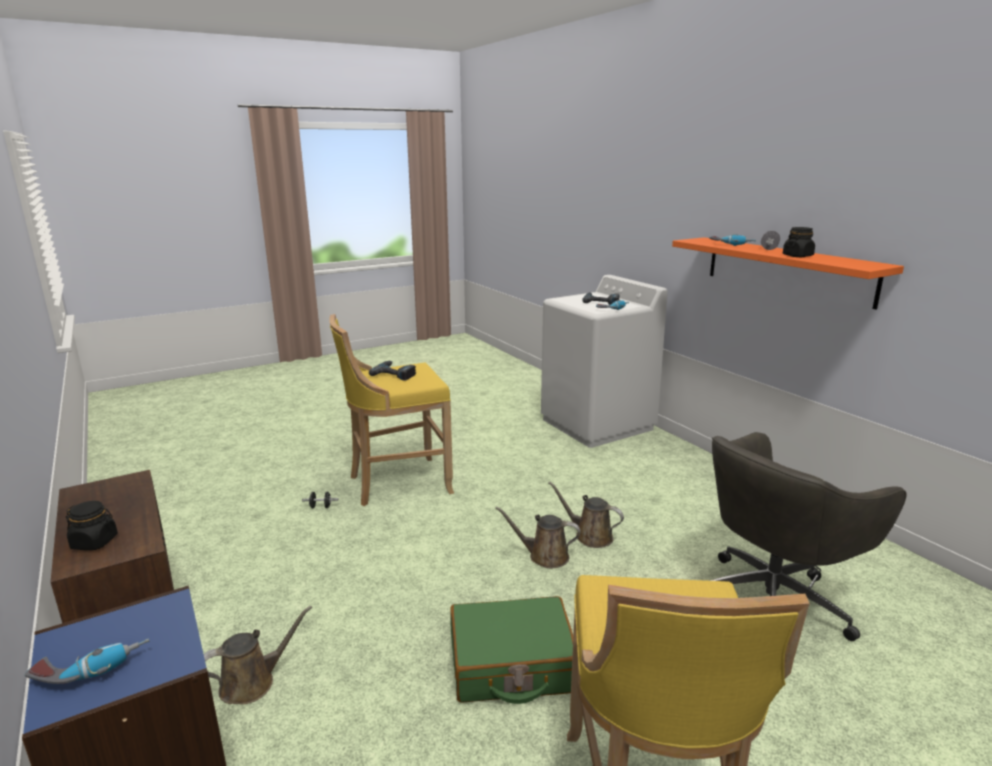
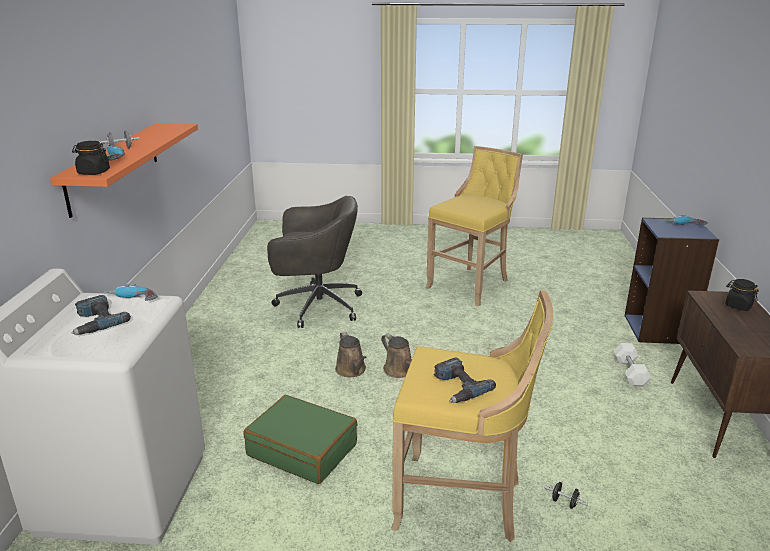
camera: 145 degrees left, 5 degrees up
(252, 682) = (630, 372): brown watering can -> white dumbbell
(512, 664) = (480, 331): green suitcase -> green suitcase (303, 449)
(797, 256) = (155, 139): black jar -> black jar (93, 172)

